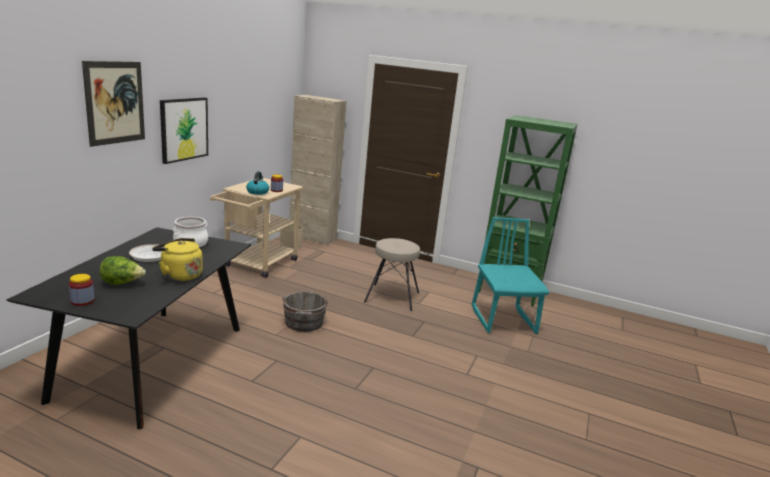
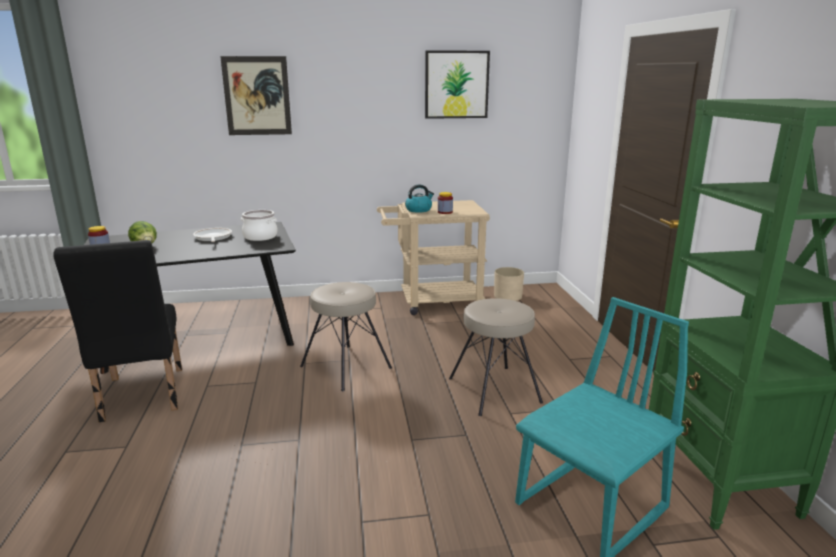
camera: 60 degrees right, 0 degrees up
(179, 275) = (182, 253): yellow kettle -> none
(184, 129) = (346, 129): picture -> picture (456, 84)
(228, 415) = (141, 398): none -> black chair
(304, 323) = (346, 366): grey bucket -> beige stool
(312, 237) = (551, 296): beige cabinet -> none

